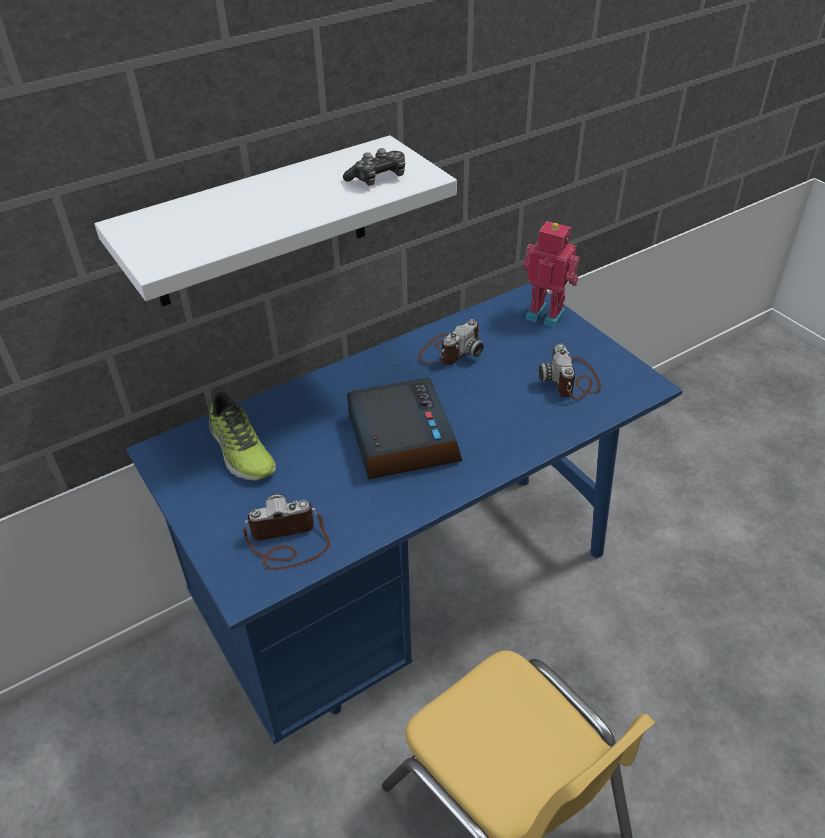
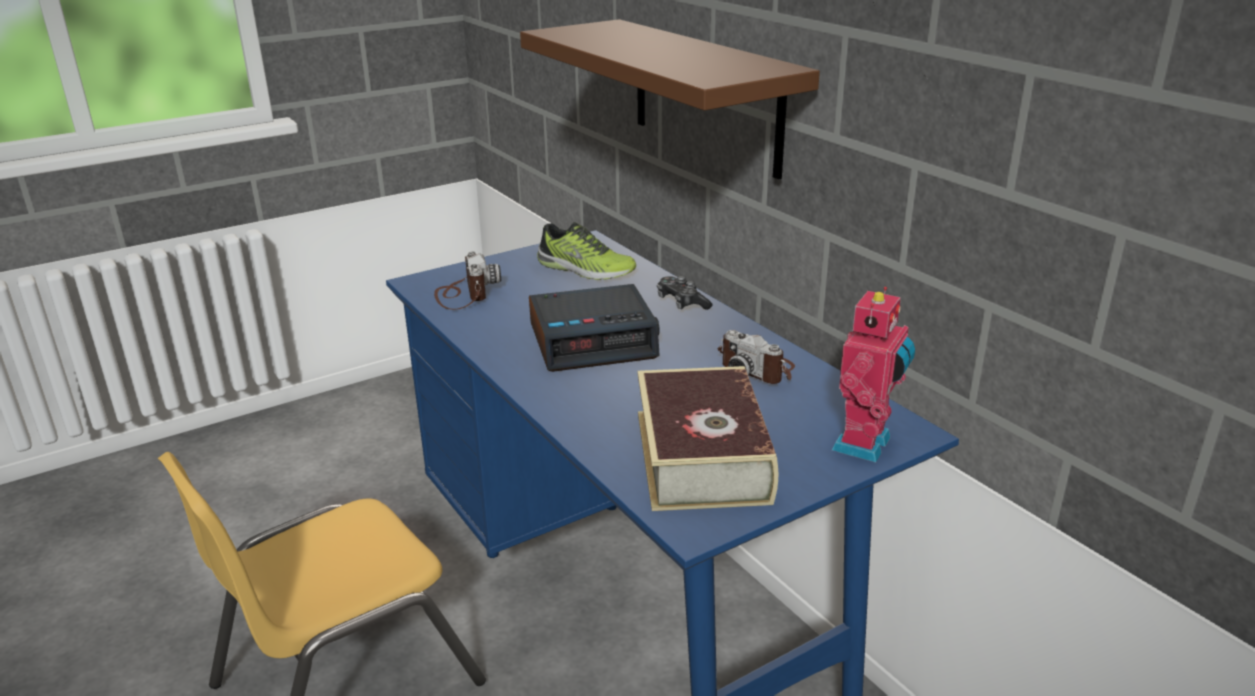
camera: 90 degrees right, 15 degrees down
(240, 451) = (585, 269): shoe -> shoe turned 120 degrees counterclockwise
(260, 223) = (706, 96): white shelf -> brown shelf
(378, 178) = (702, 67): game controller -> game controller (681, 302)
(572, 380) = (702, 456): camera -> book

